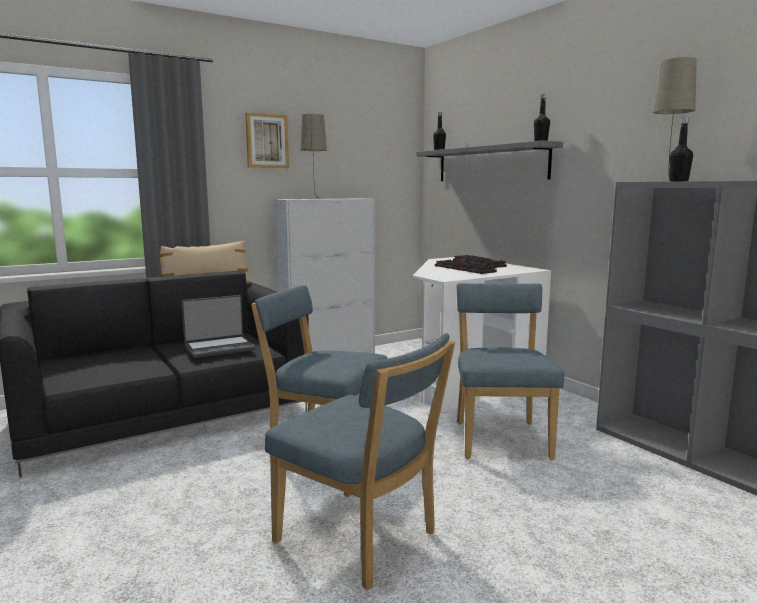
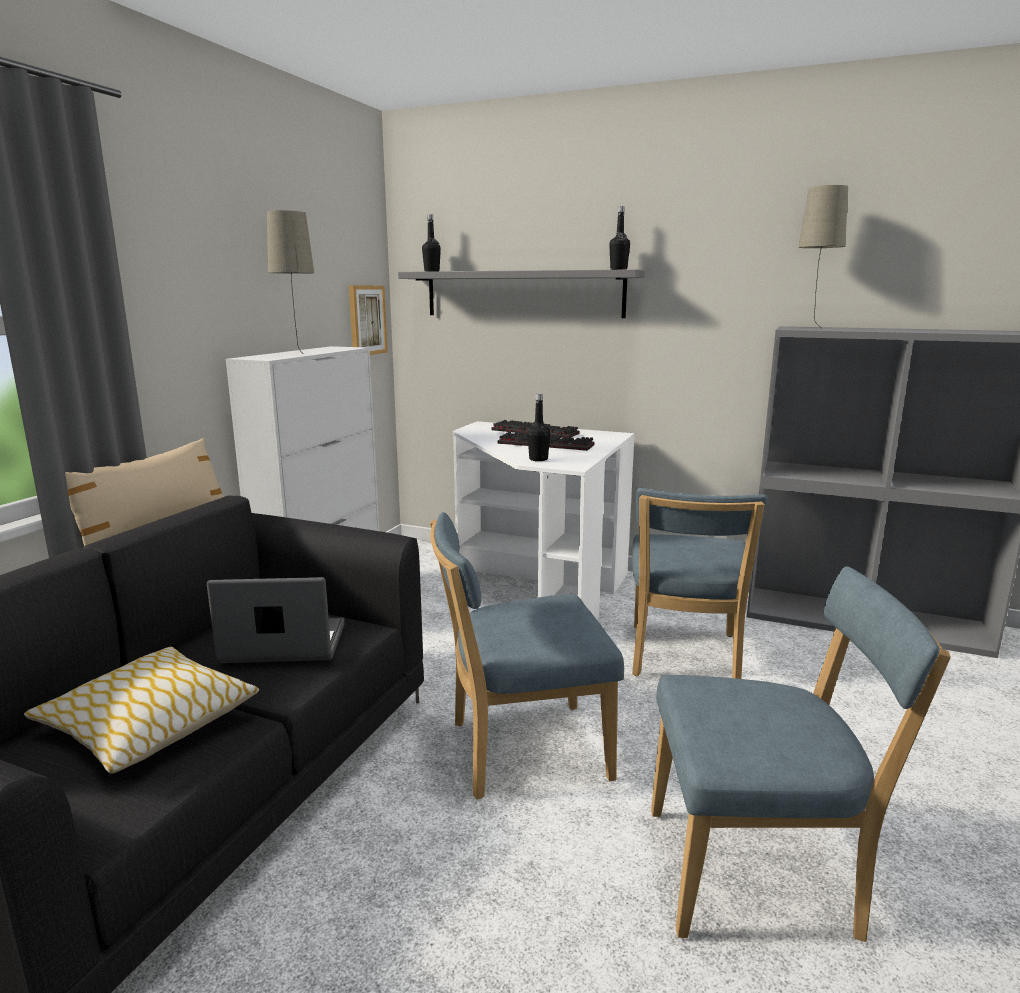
camera: 35 degrees left, 5 degrees up
(129, 361) = (148, 725): none -> pillow
(219, 348) = (283, 645): laptop -> laptop turned 120 degrees counterclockwise
(266, 141) = (204, 255): picture -> picture (366, 320)
(500, 437) = (683, 658): blue chair -> blue chair turned 135 degrees counterclockwise
(678, 181) = (845, 329): black bottle -> black bottle (538, 459)

